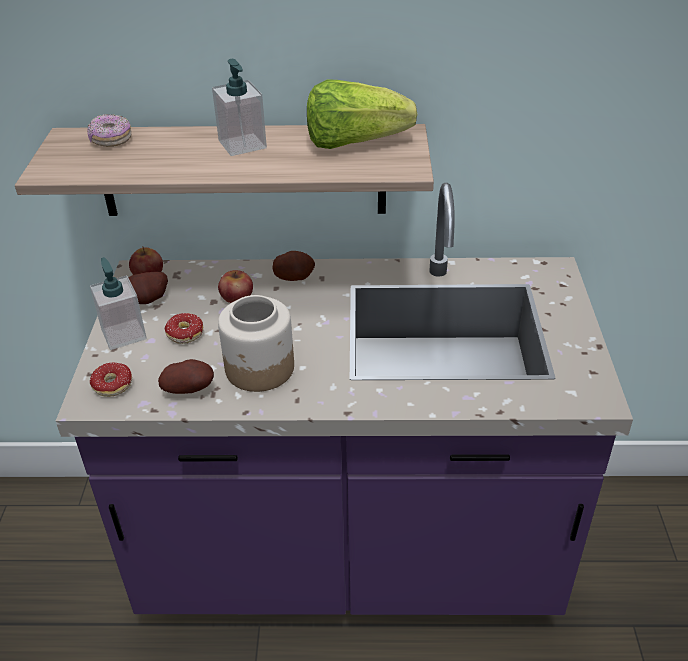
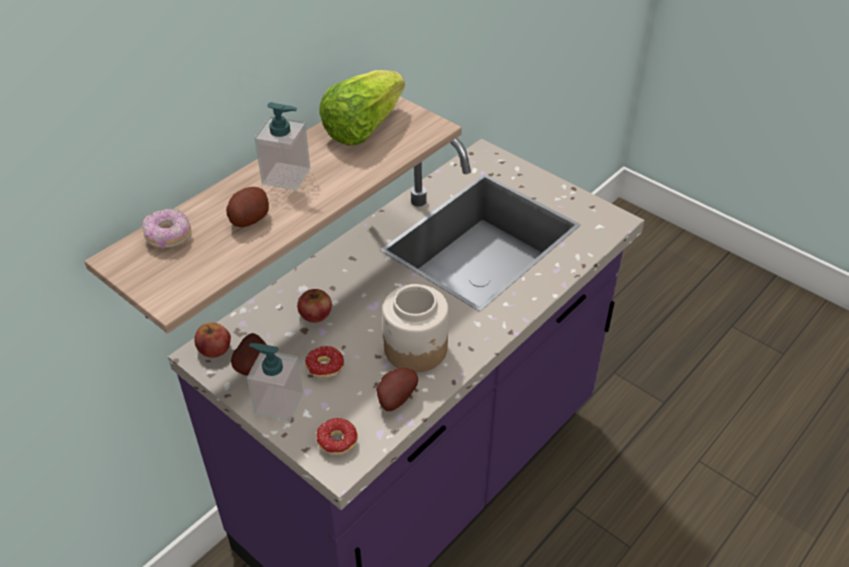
camera: 50 degrees left, 5 degrees up
(294, 277) = (332, 271): potato -> potato (249, 219)

